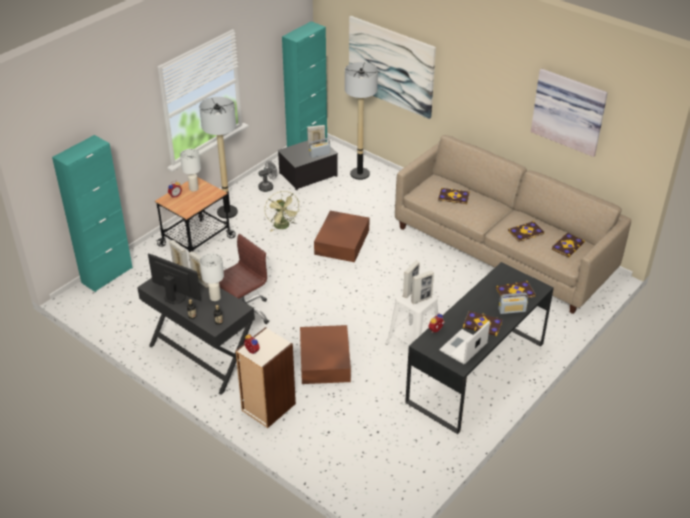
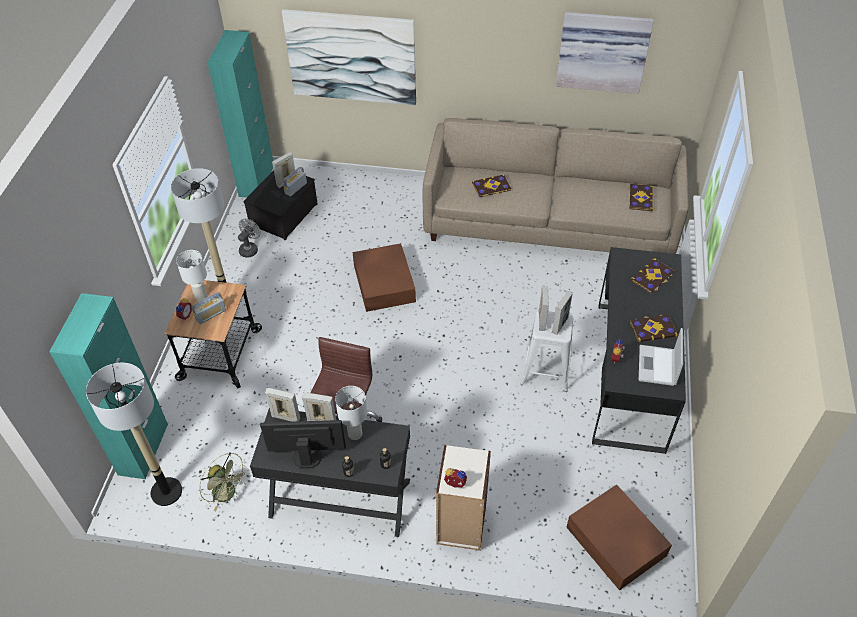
camera: 30 degrees left, 10 degrees up
(283, 227) = (306, 292): green fan -> green fan (228, 494)
(324, 361) = (476, 437): brown storage box -> brown storage box (616, 542)
(360, 174) = (340, 192): floor lamp -> floor lamp (166, 491)
(512, 310) = (666, 299): radio -> radio (211, 314)
(526, 232) = (591, 199): book -> none

